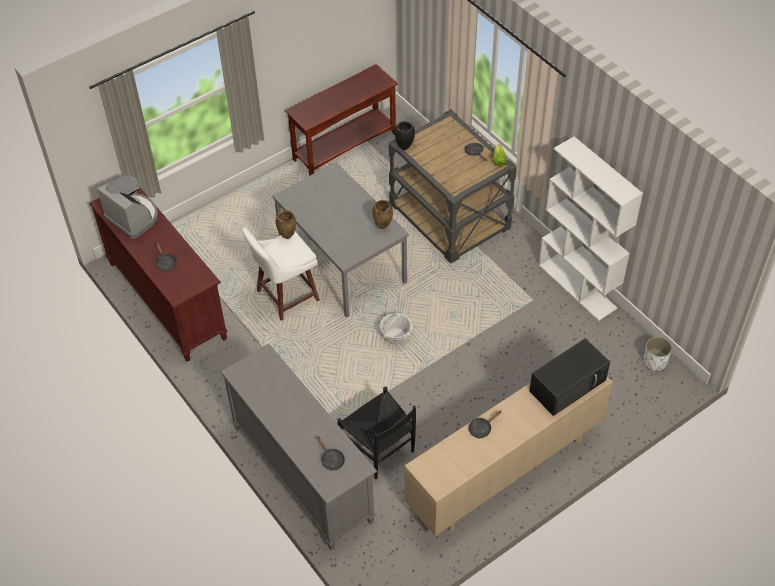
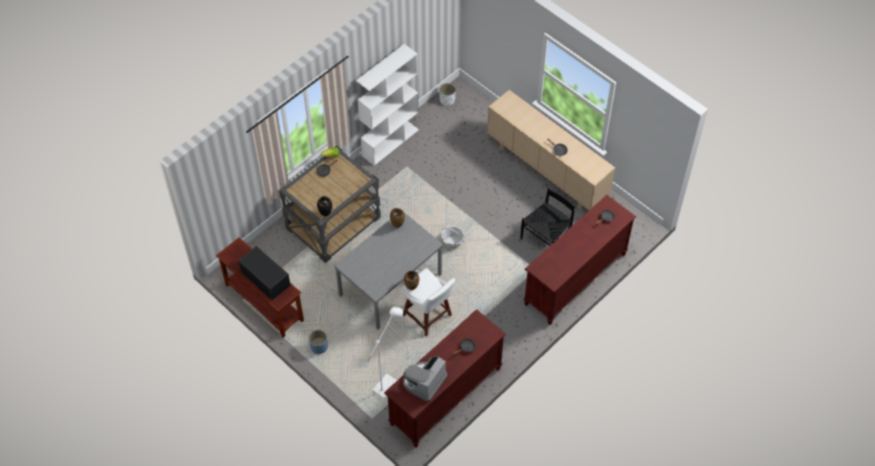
camera: 100 degrees left, 5 degrees up
(203, 248) = (388, 383): none -> white floor lamp
(271, 189) = (319, 347): none -> blue planter
(303, 473) = (574, 279): grey dresser -> red dresser
(568, 385) = (516, 110): black microwave -> black microwave (264, 278)

